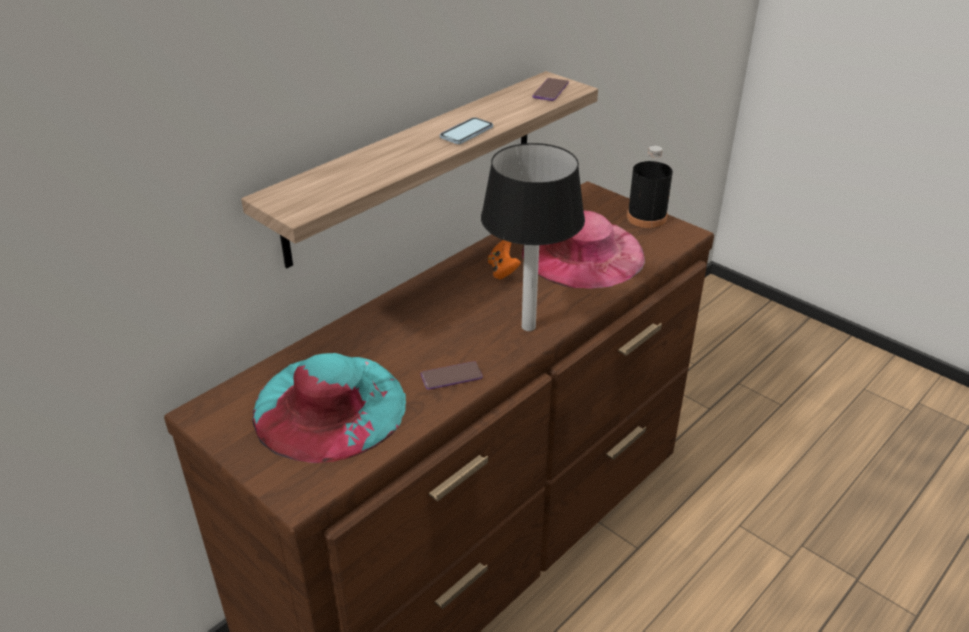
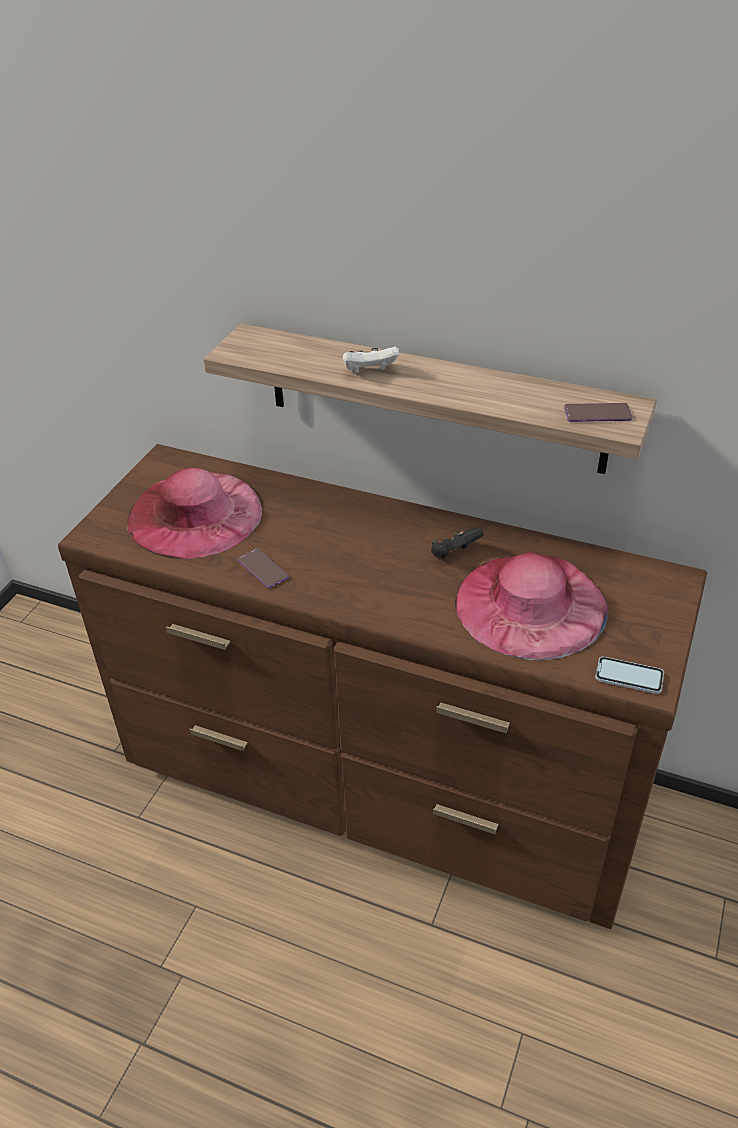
camera: 70 degrees right, 5 degrees up
(329, 406) = (195, 514): turquoise hat -> pink hat
(410, 154) = (370, 372): none -> white game controller
(466, 133) = (439, 389): phone -> phone (629, 677)
(502, 270) = (454, 554): orange game controller -> black game controller
(527, 326) = (365, 596): table lamp -> none
(646, 217) = (657, 641): black bottle -> none

